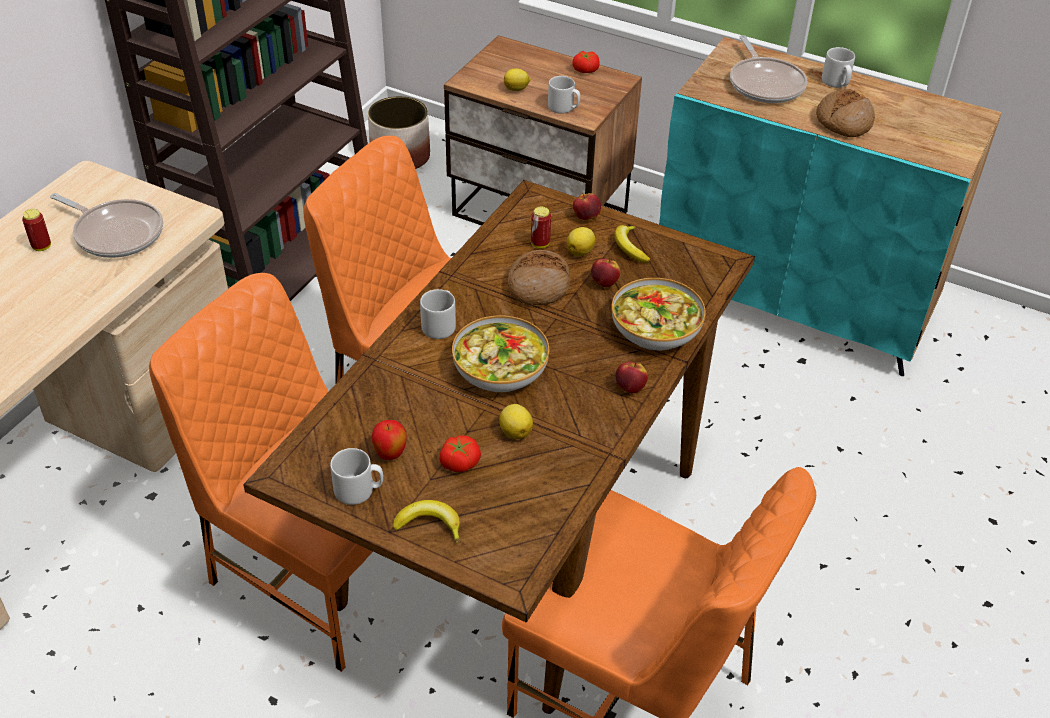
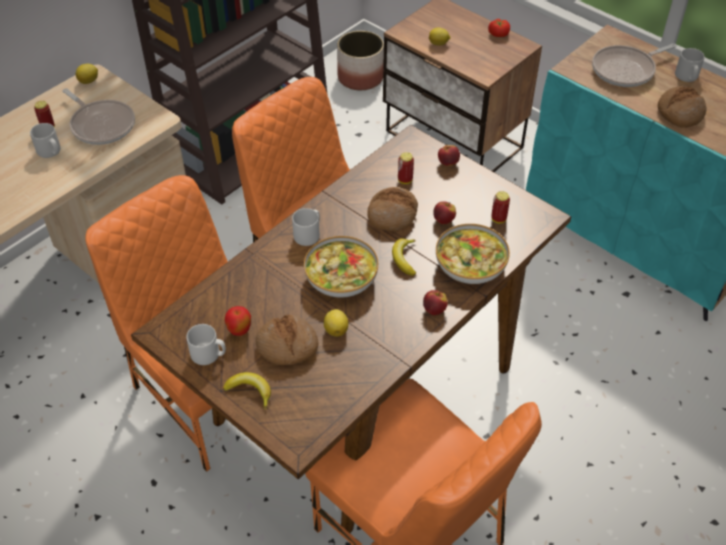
camera: 15 degrees right, 5 degrees up
(459, 462) = (287, 346): tomato -> bread
(564, 108) = (470, 64): grey mug -> grey mug (50, 152)
(580, 251) = (434, 191): lemon -> lemon (89, 81)
(629, 247) = (473, 194): banana -> banana (404, 259)
(670, 272) = (498, 219): none -> can
(765, 84) = (626, 70): frying pan -> frying pan turned 60 degrees clockwise

